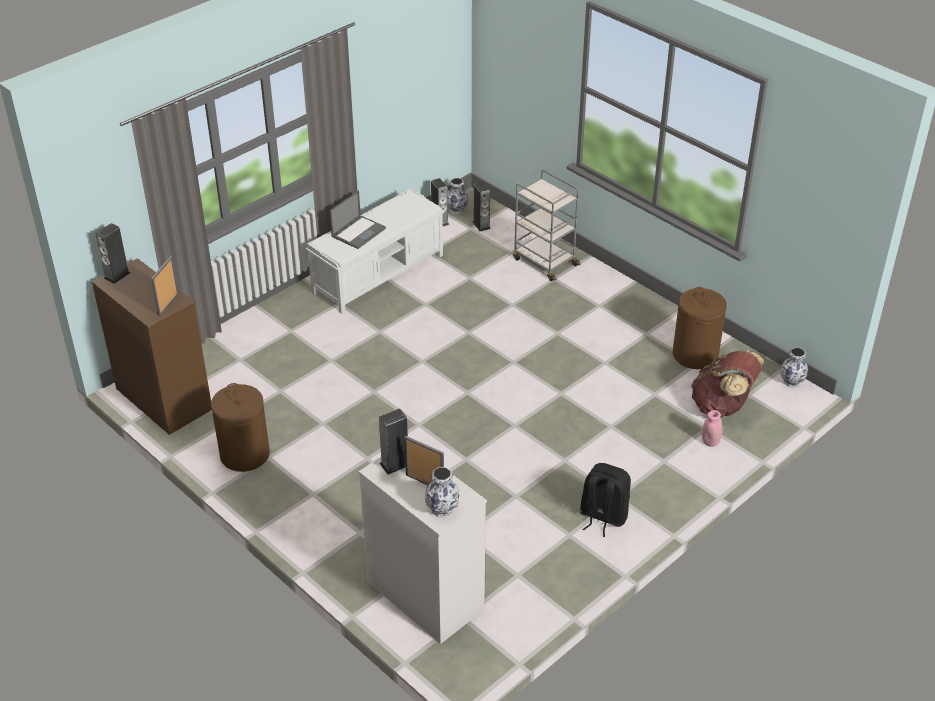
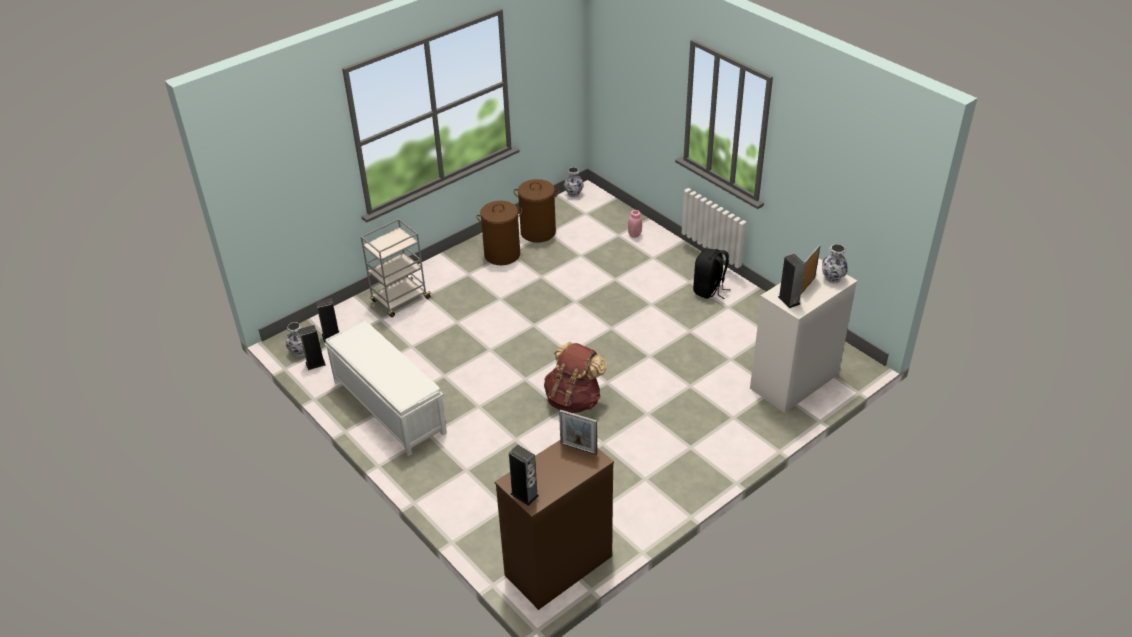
camera: 85 degrees left, 0 degrees up
(245, 455) = (641, 496): brown laundry basket -> brown laundry basket (502, 254)
(359, 232) = (391, 374): laptop -> none
(722, 406) = (597, 226): brown backpack -> brown backpack (574, 400)

